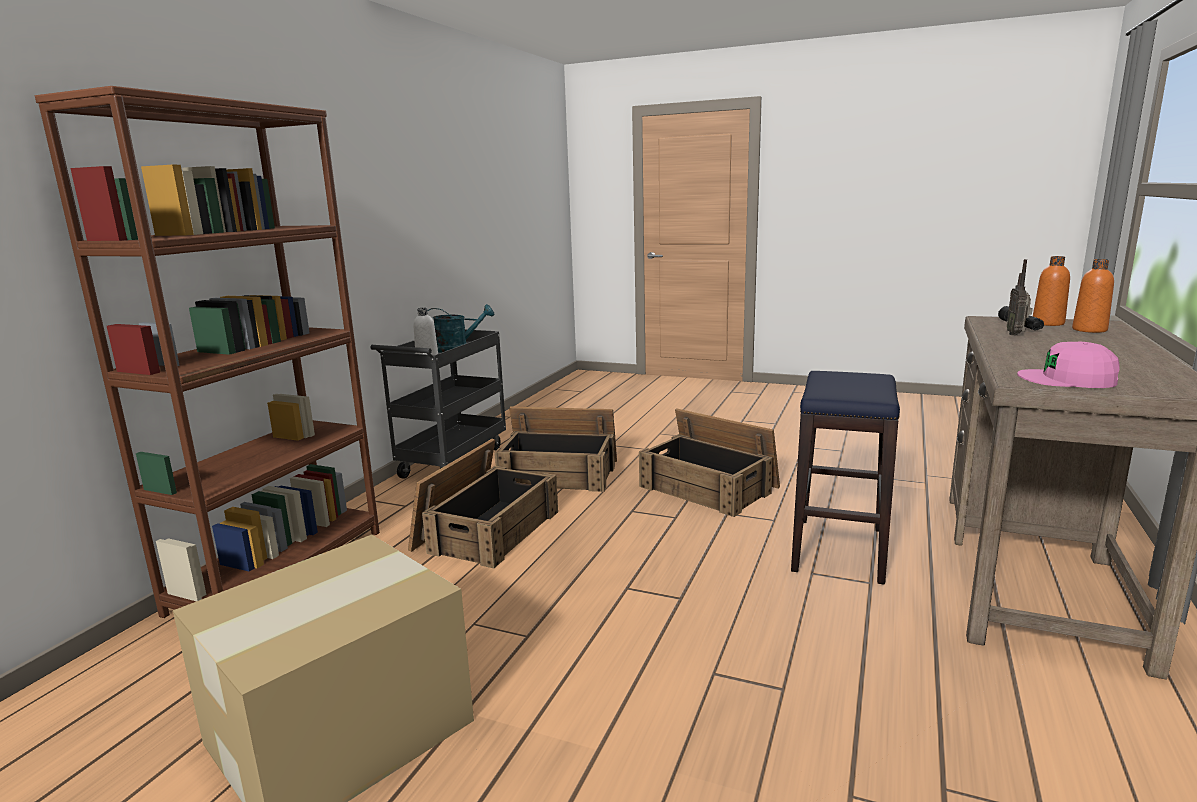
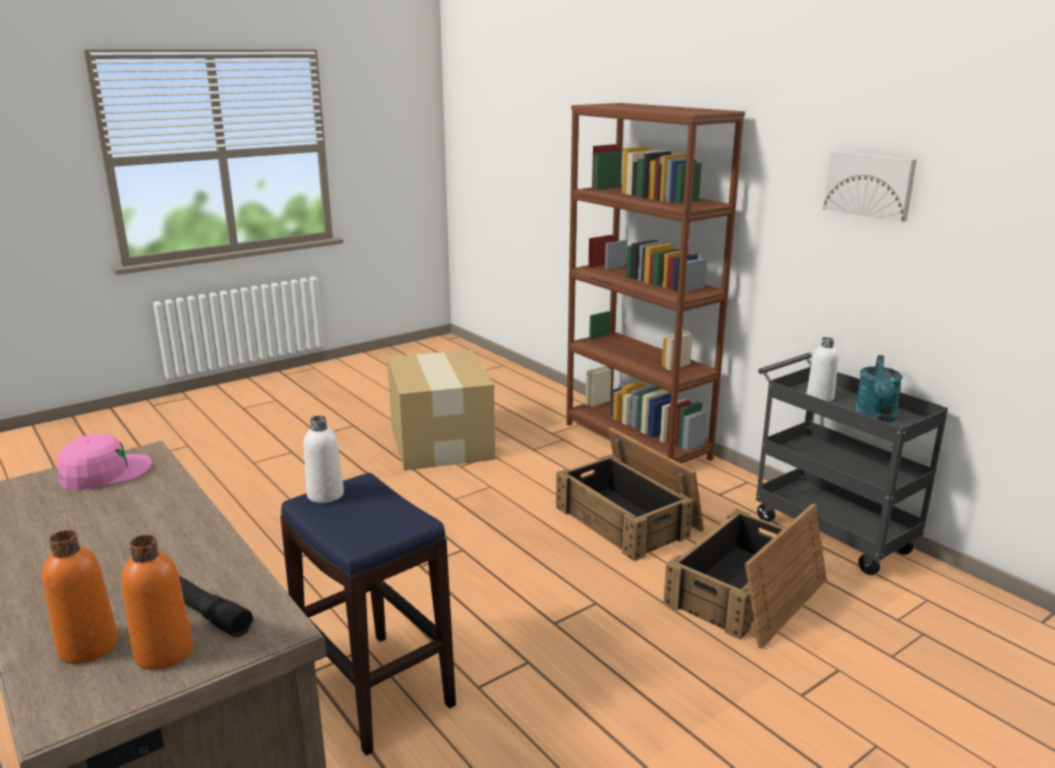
camera: 120 degrees right, 5 degrees up
(369, 183) = (870, 185): none -> picture
(710, 486) = (610, 687): crate -> none
(860, 396) = (325, 495): none -> white bottle
(1016, 334) = (194, 570): radio -> none

